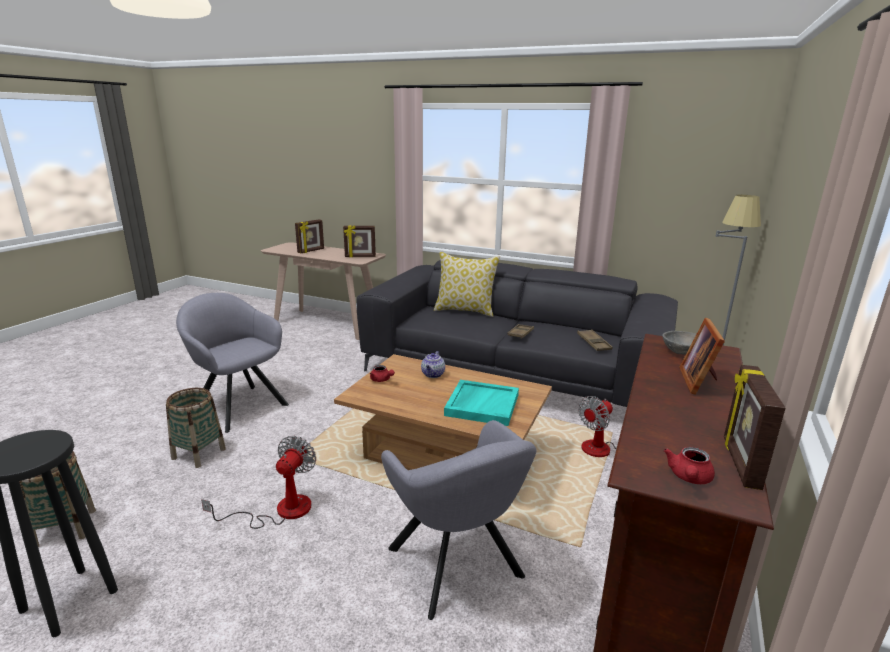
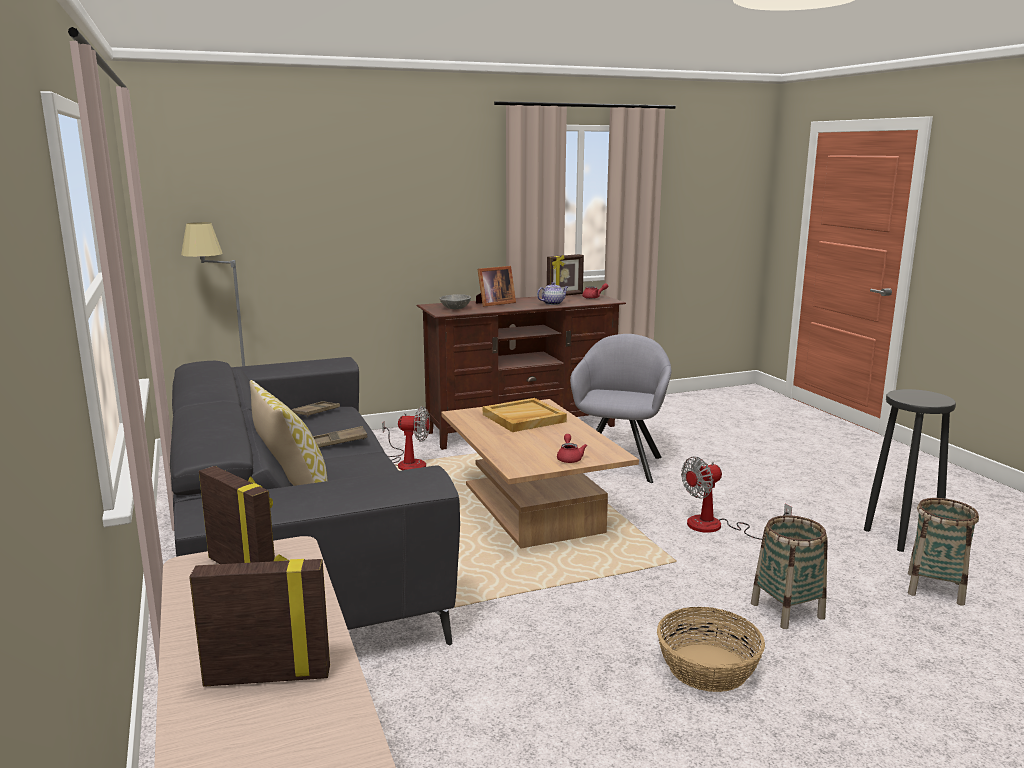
camera: 135 degrees left, 5 degrees down
(238, 405) = (707, 668): grey armchair -> basket
(433, 375) = (513, 446): teapot -> teapot (553, 303)
(482, 404) = (523, 418): turquoise tray -> beige tray

